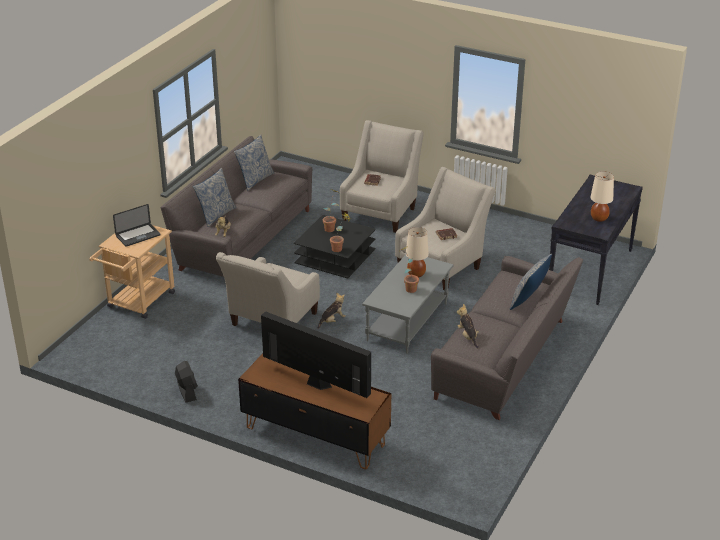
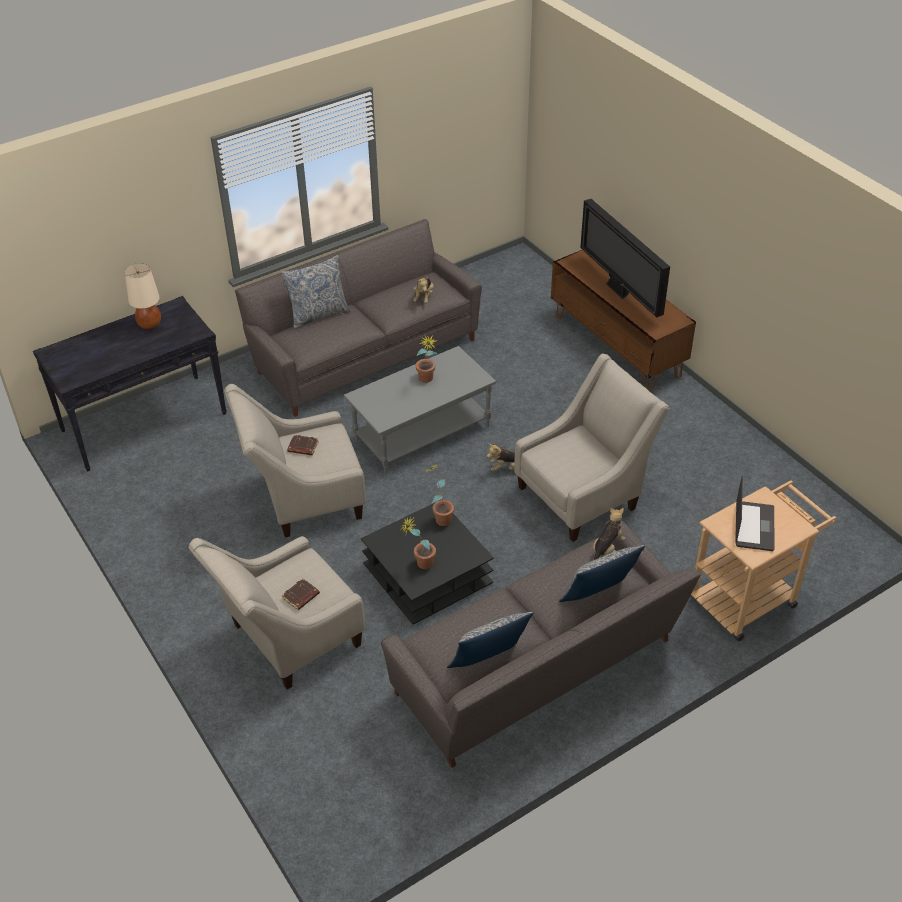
camera: 150 degrees left, 10 degrees up
(138, 236) = (754, 527): laptop -> laptop turned 105 degrees clockwise
(187, 391) = (729, 438): black fan -> none
(416, 274) = (400, 395): beige table lamp -> none

